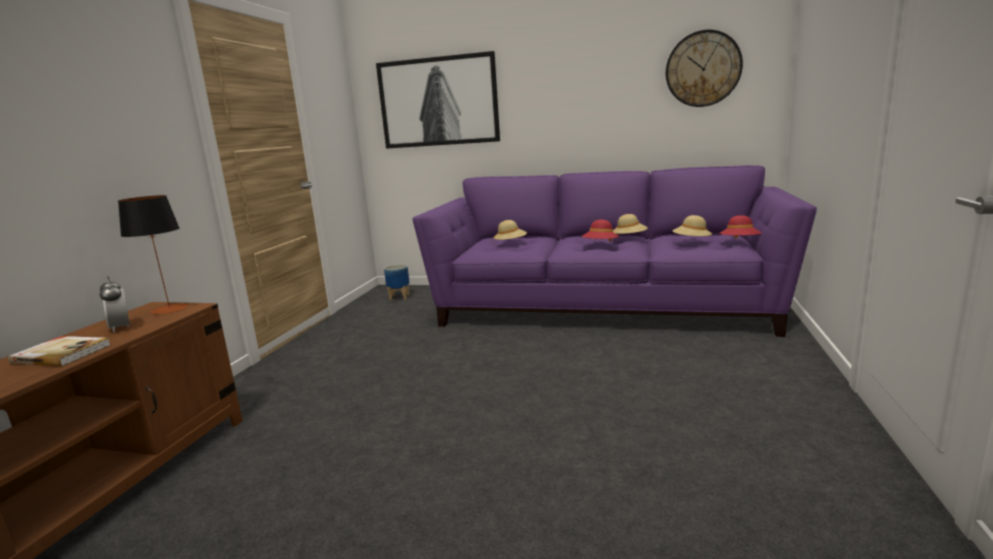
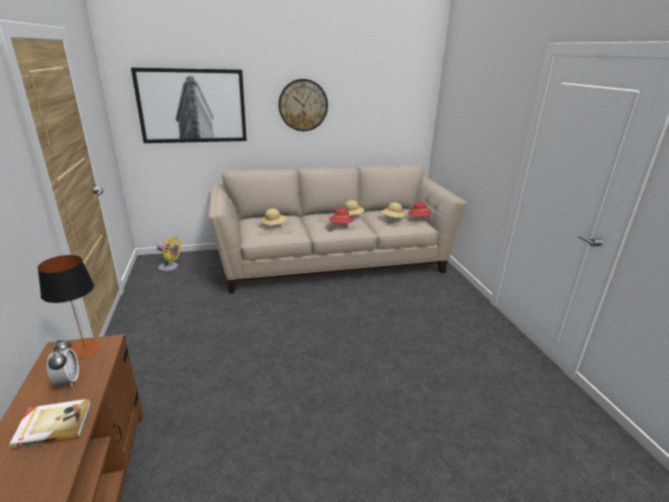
camera: 30 degrees left, 10 degrees up
(121, 328) = (68, 381): alarm clock -> alarm clock turned 135 degrees counterclockwise
(399, 297) = (170, 267): planter -> yellow fan
(603, 307) = (333, 260): purple sofa -> beige sofa
(703, 69) = (388, 99): wall clock -> wall clock (303, 105)

